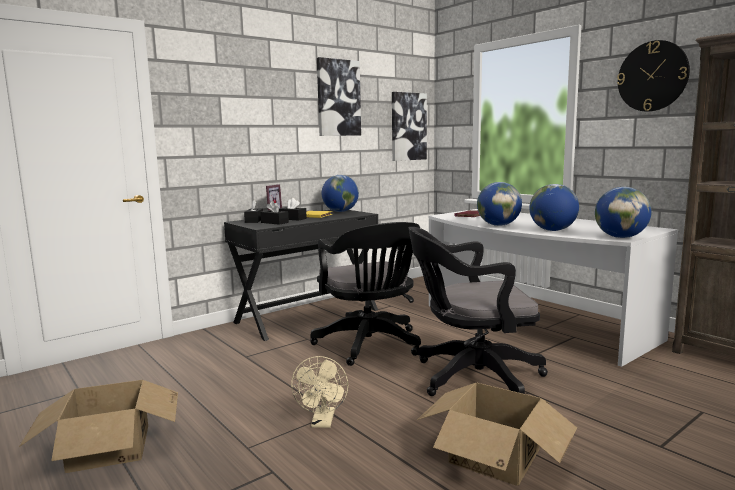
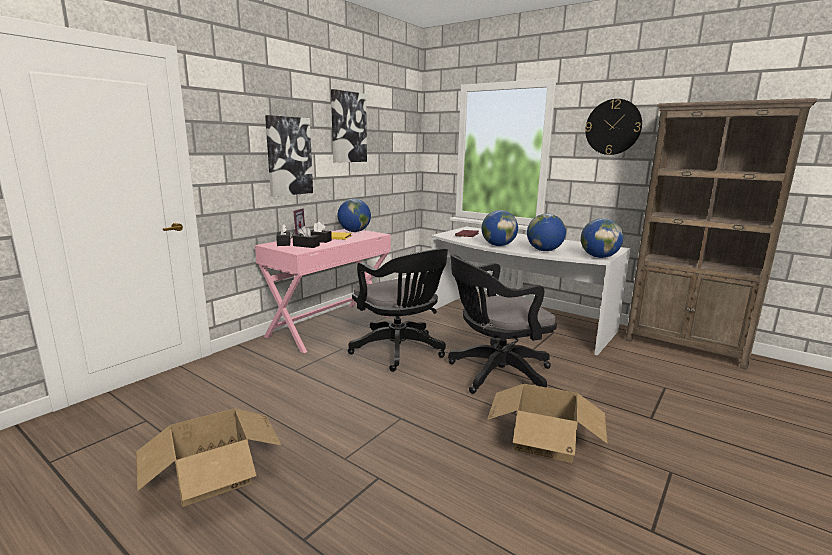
camera: 15 degrees left, 5 degrees up
(307, 315) = (330, 325): black desk -> pink desk
(323, 422) = (397, 427): beige fan -> none
(408, 126) = (401, 153): picture -> picture (288, 156)

